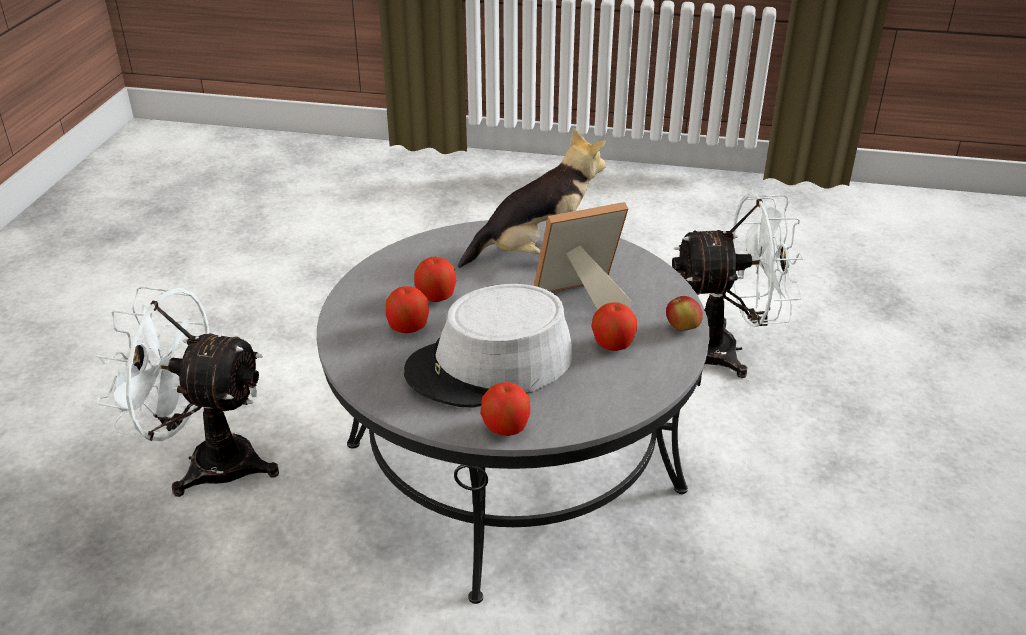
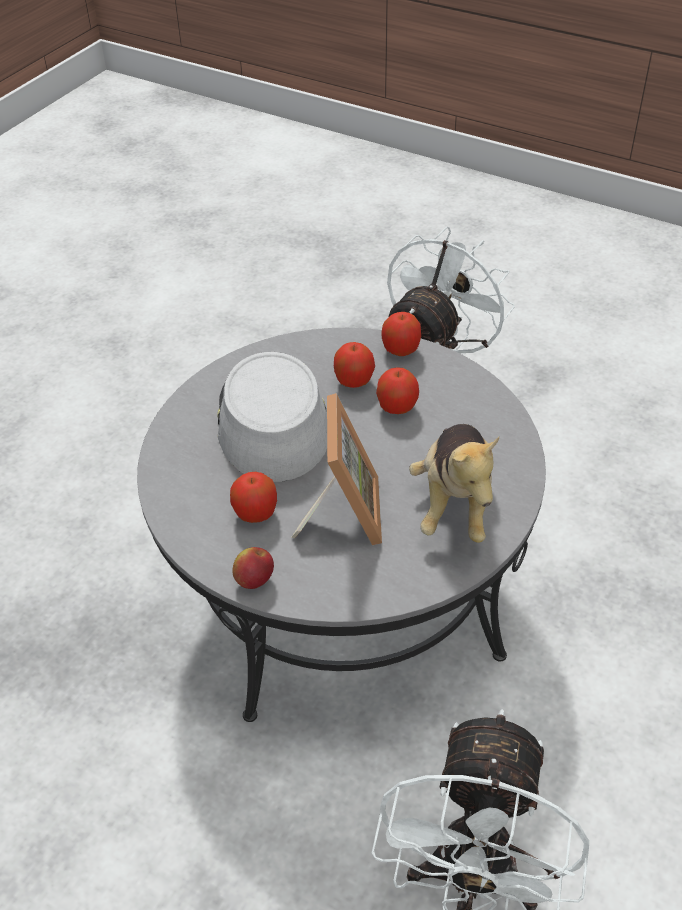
camera: 110 degrees right, 10 degrees up
(505, 428) = (184, 412): apple -> apple (401, 350)

